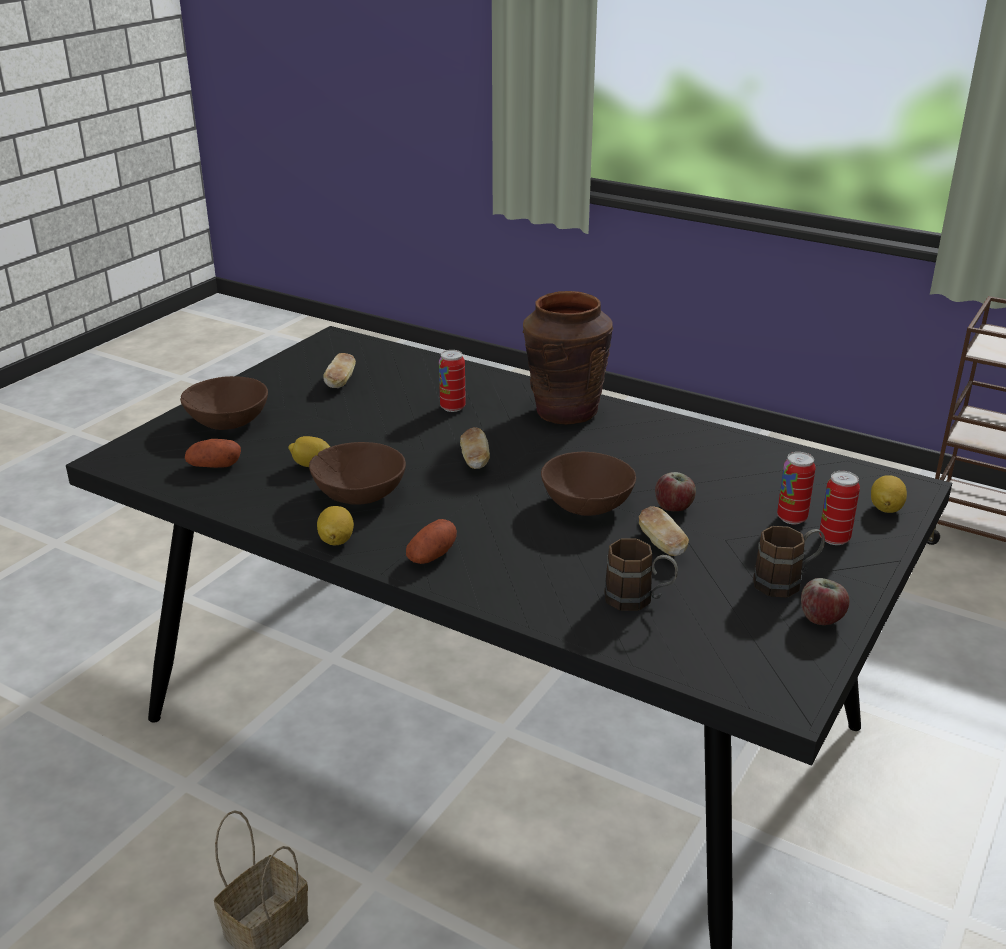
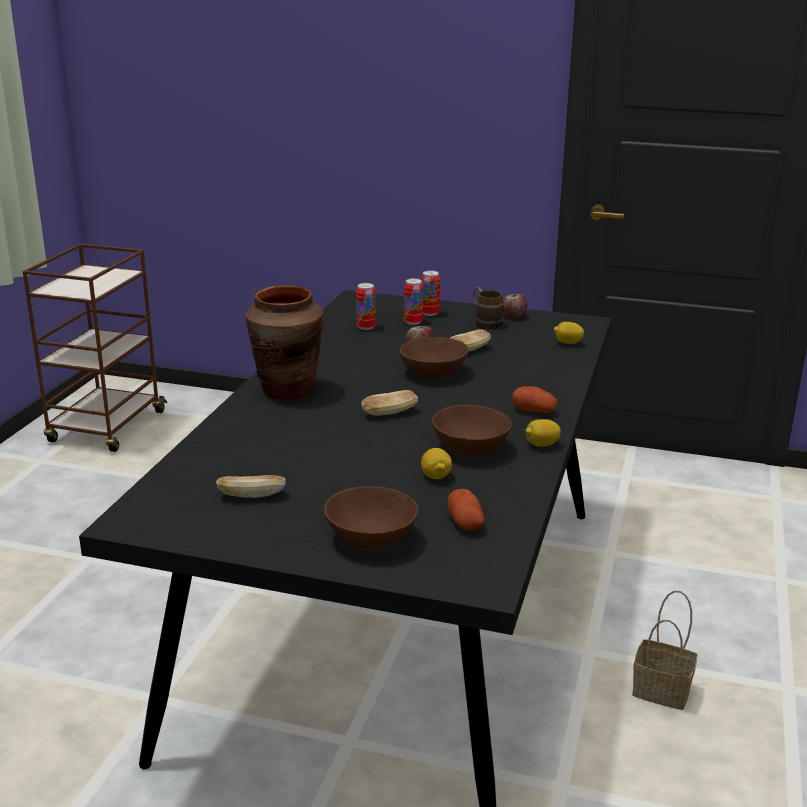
camera: 105 degrees left, 5 degrees down
(452, 407) = (294, 433): can -> can (365, 327)
(639, 600) = (532, 353): brown mug -> none
(885, 508) = (386, 303): lemon -> lemon (568, 343)

